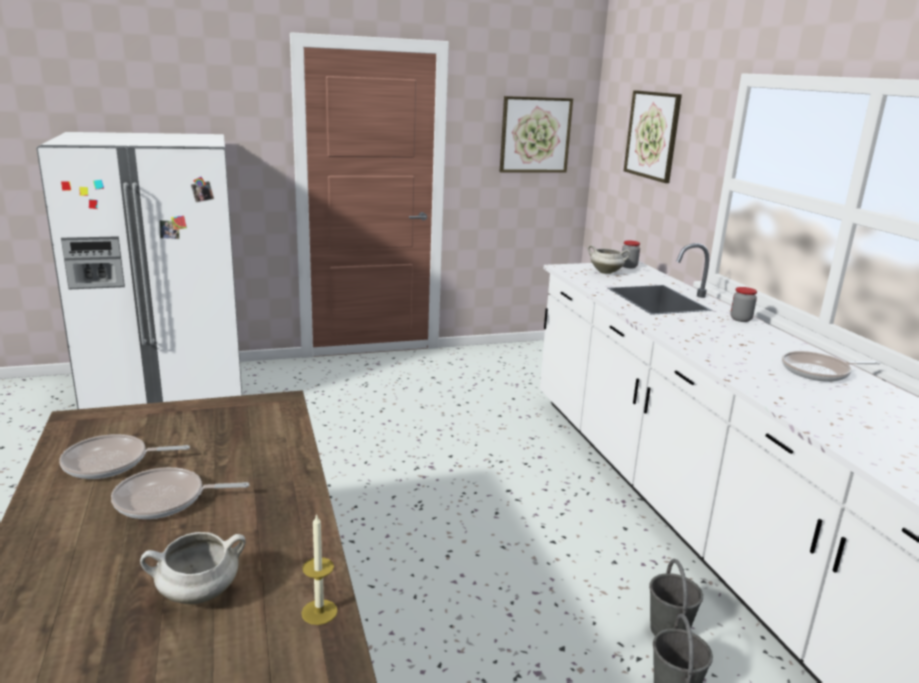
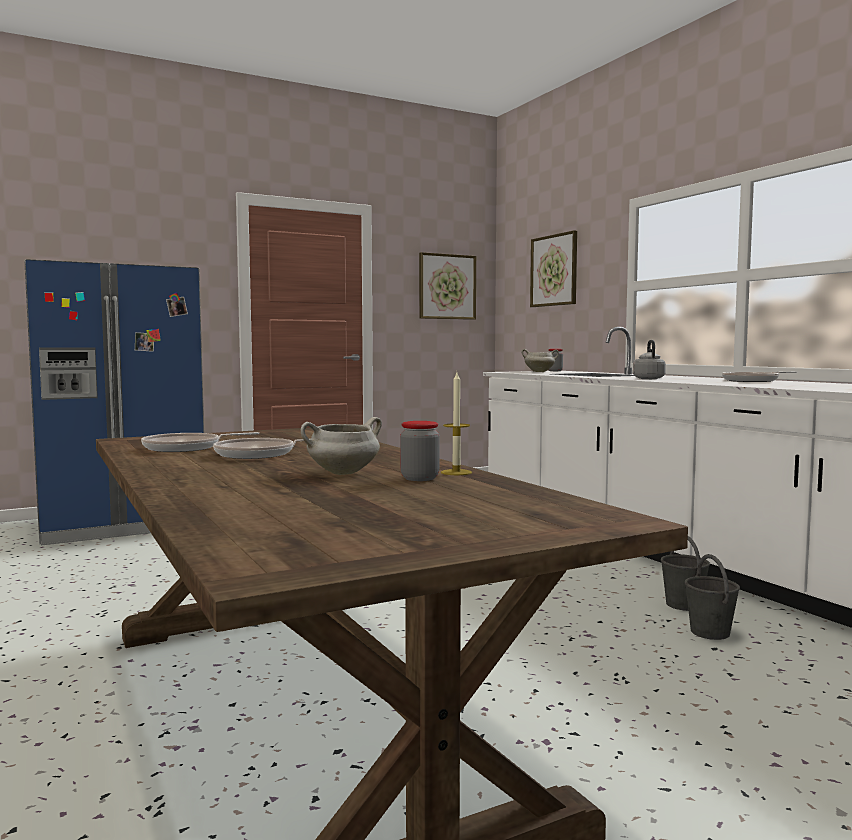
camera: 10 degrees left, 15 degrees down
(168, 392) = (120, 525): white fridge -> blue fridge
(699, 339) = (648, 378): none -> grey kettle
(740, 319) = (670, 376): jar -> jar (419, 478)

